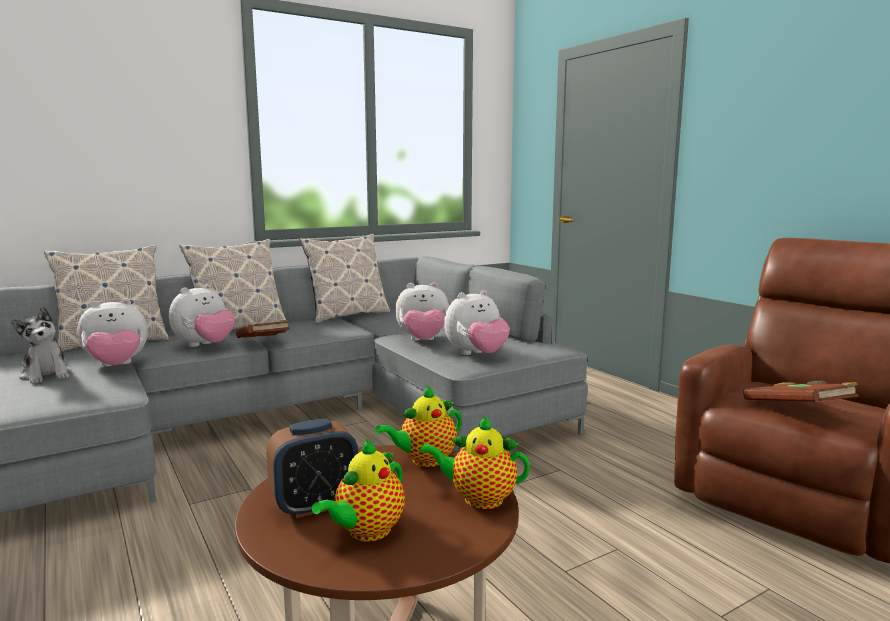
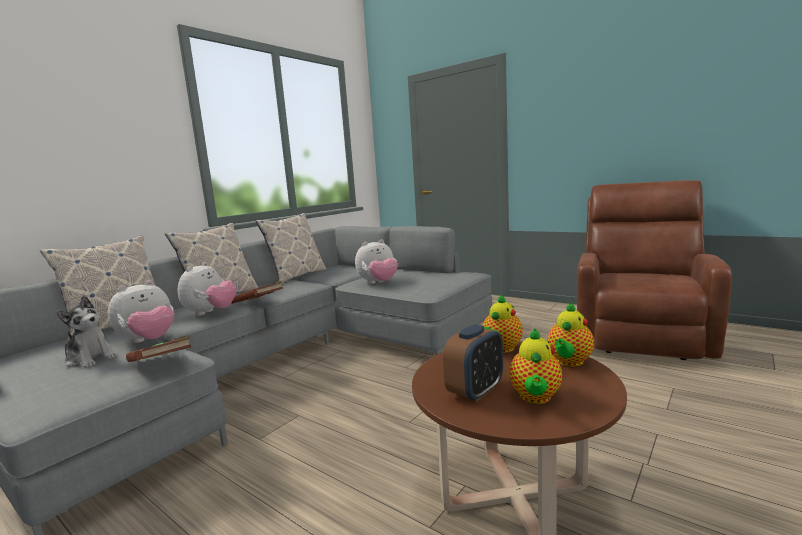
camera: 20 degrees left, 0 degrees up
(476, 355) = (428, 285): plush toy -> none
(478, 499) = (569, 362): teapot -> teapot turned 45 degrees counterclockwise
(797, 410) = (650, 282): brown book -> brown book (162, 364)

